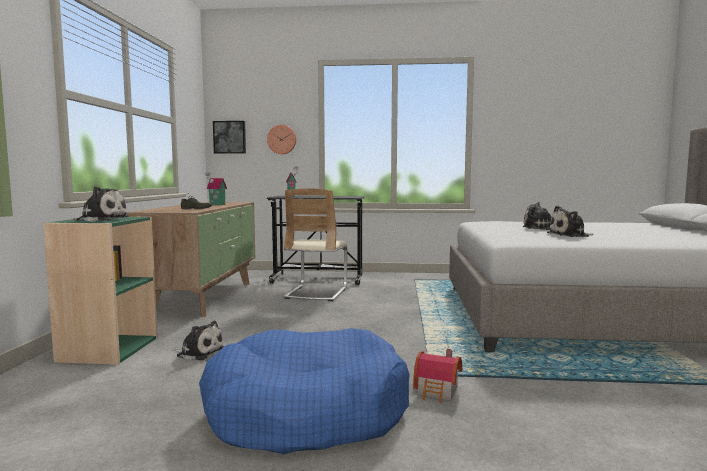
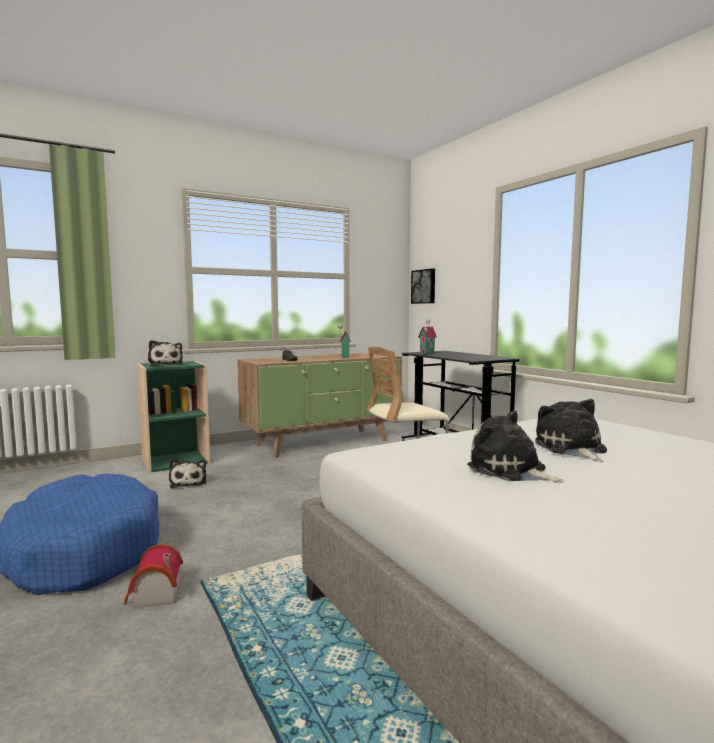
camera: 55 degrees right, 0 degrees up
(282, 139) = (461, 287): wall clock -> none

